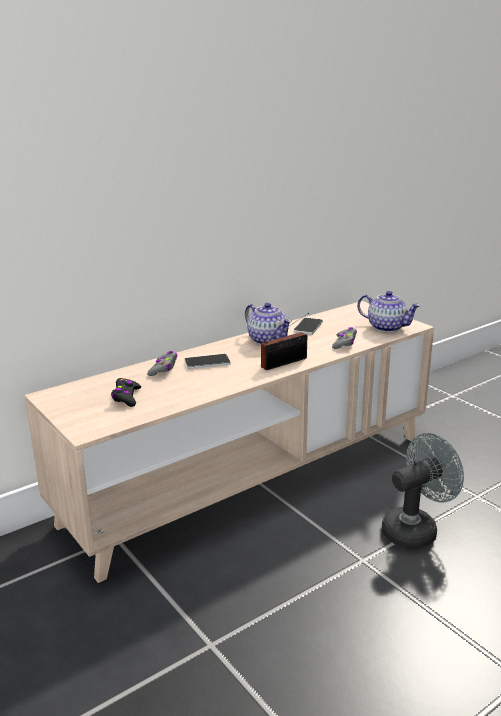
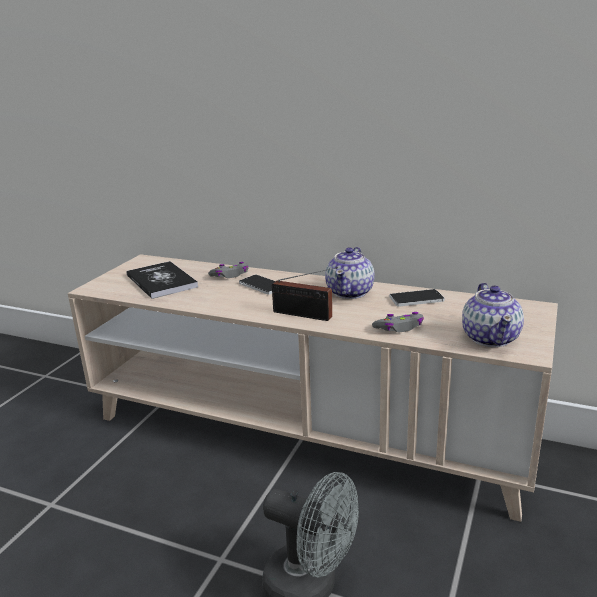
camera: 60 degrees right, 0 degrees up
(126, 397) = (161, 281): black game controller -> book

